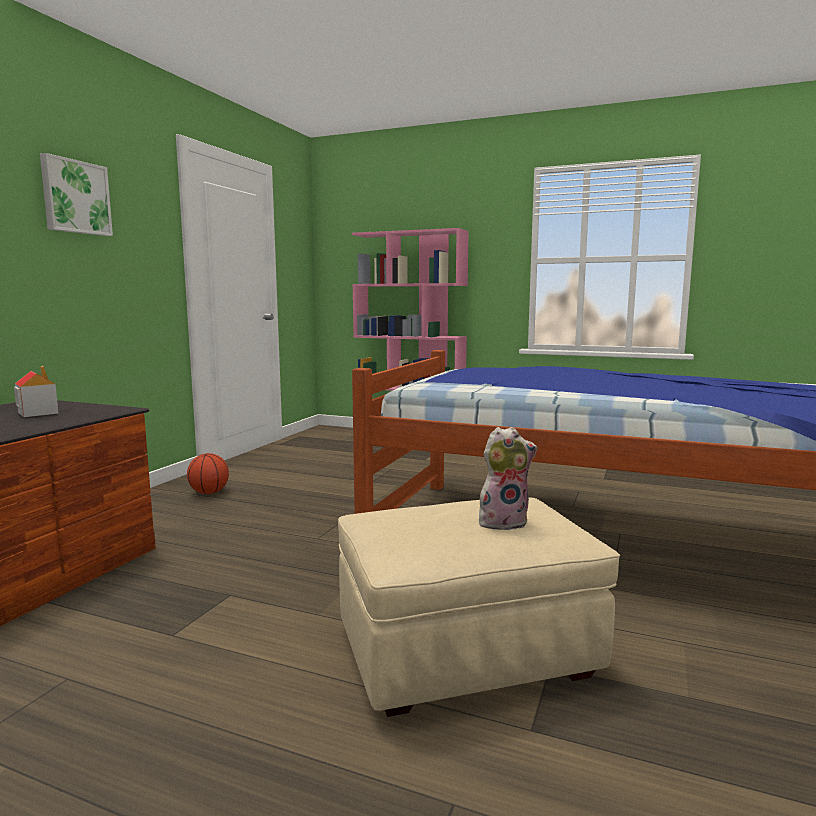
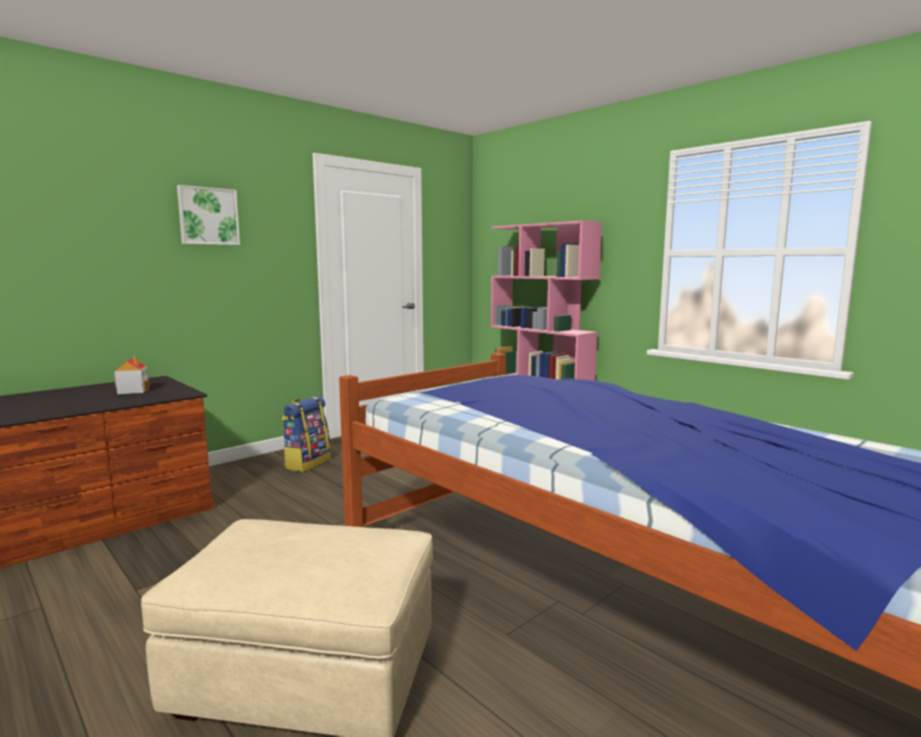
camera: 25 degrees right, 0 degrees up
(209, 493) = (307, 463): basketball -> backpack
(503, 522) = (319, 560): plush toy -> none

